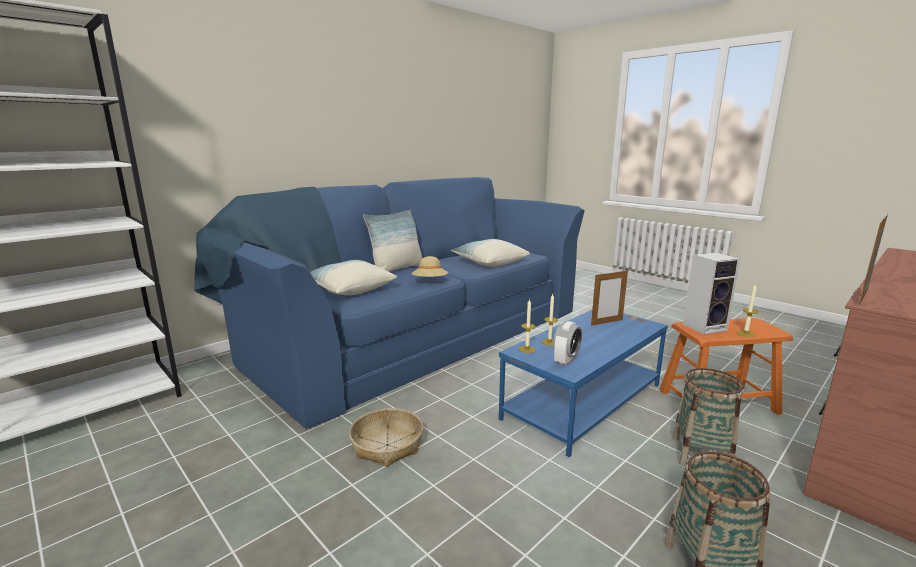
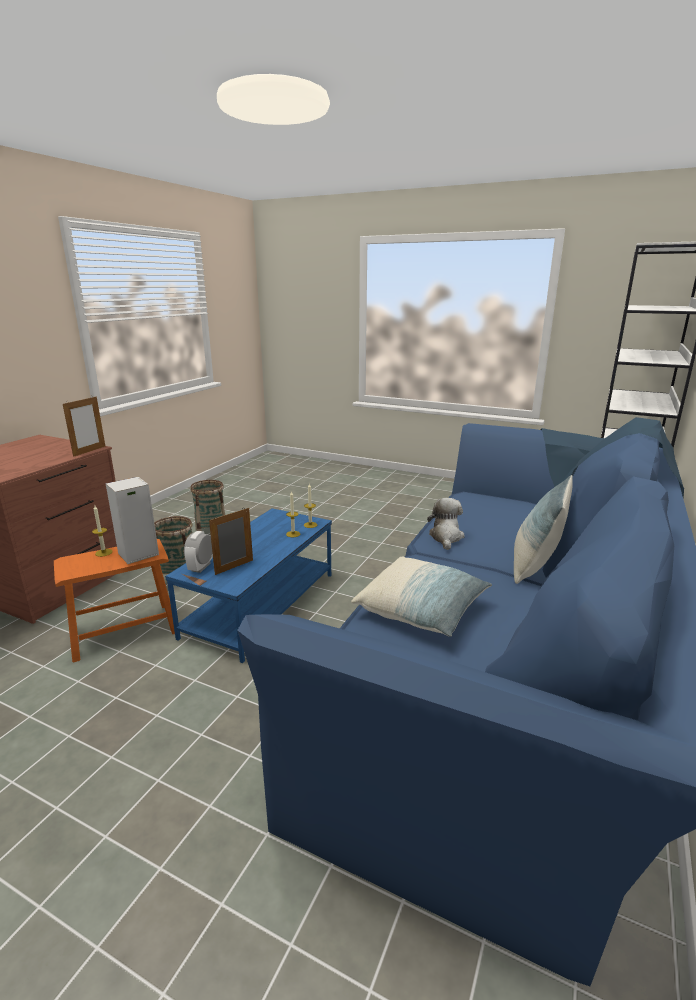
camera: 160 degrees right, 5 degrees up
(349, 289) = (512, 518): pillow -> none
(387, 445) = (395, 547): basket -> none
(430, 282) = (446, 537): beige hat -> plush toy
(566, 360) = (278, 521): alarm clock -> alarm clock (201, 567)

